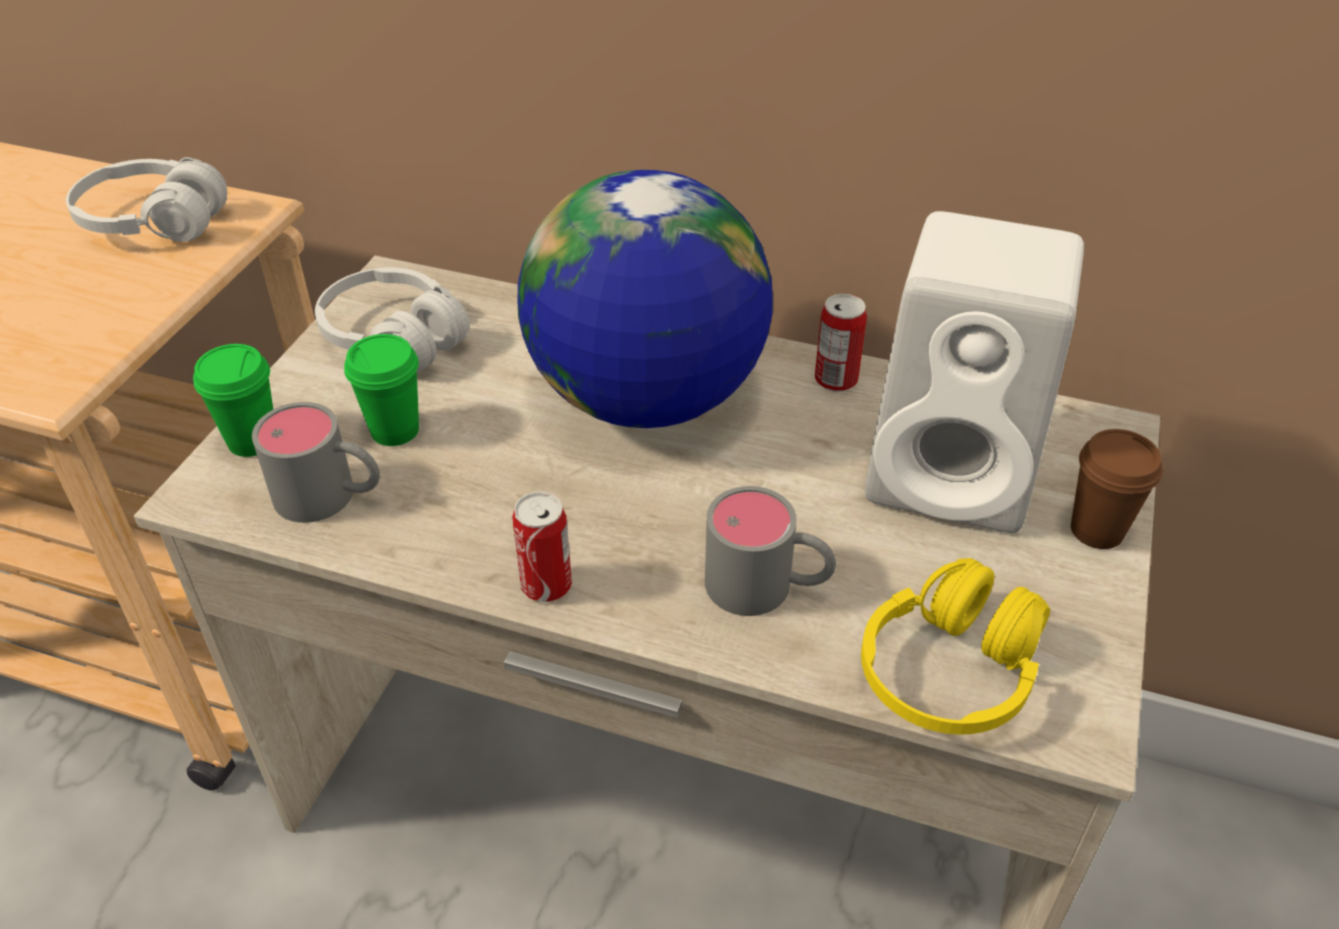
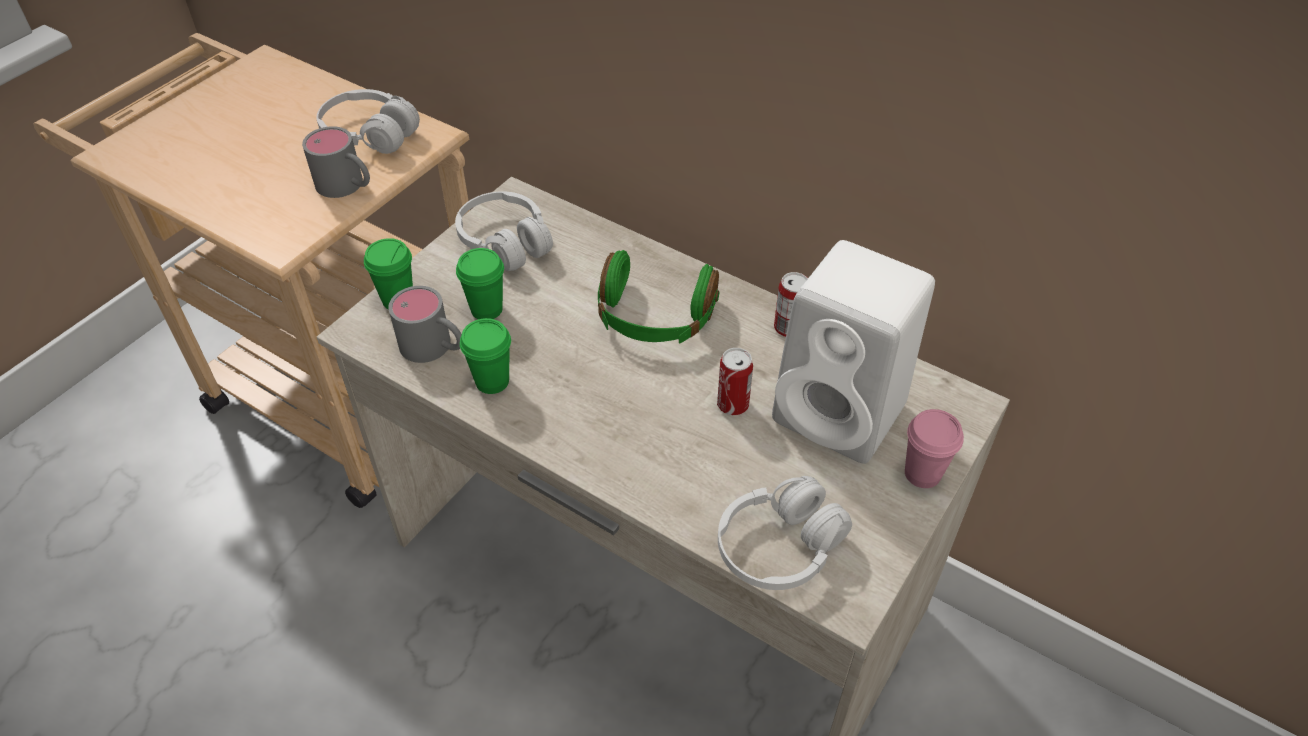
camera: 15 degrees right, 5 degrees up
(436, 527) = (492, 381): none -> green cup
(546, 585) = (547, 434): can -> can (732, 404)
(645, 398) = (654, 317): globe -> green headphones
(767, 587) = (685, 465): grey mug -> grey mug (347, 186)
(950, 672) = (779, 547): yellow headphones -> white headphones
(1097, 530) = (922, 473): brown cup -> pink cup

